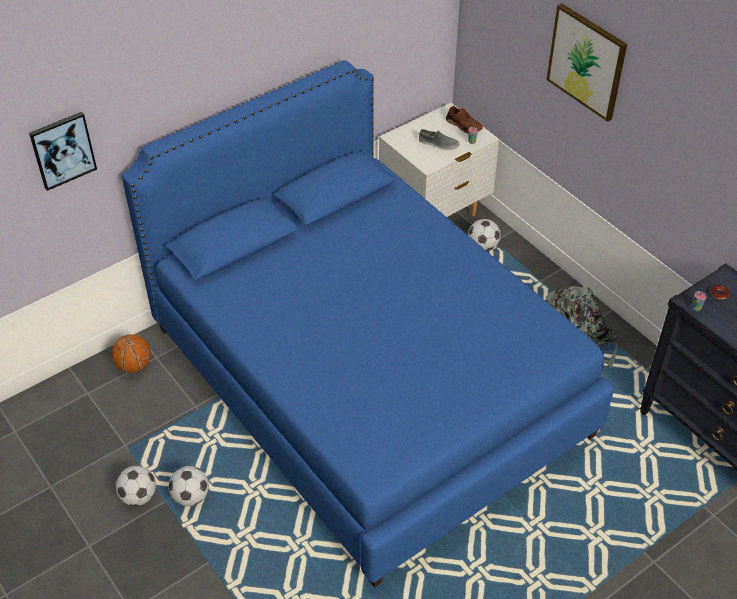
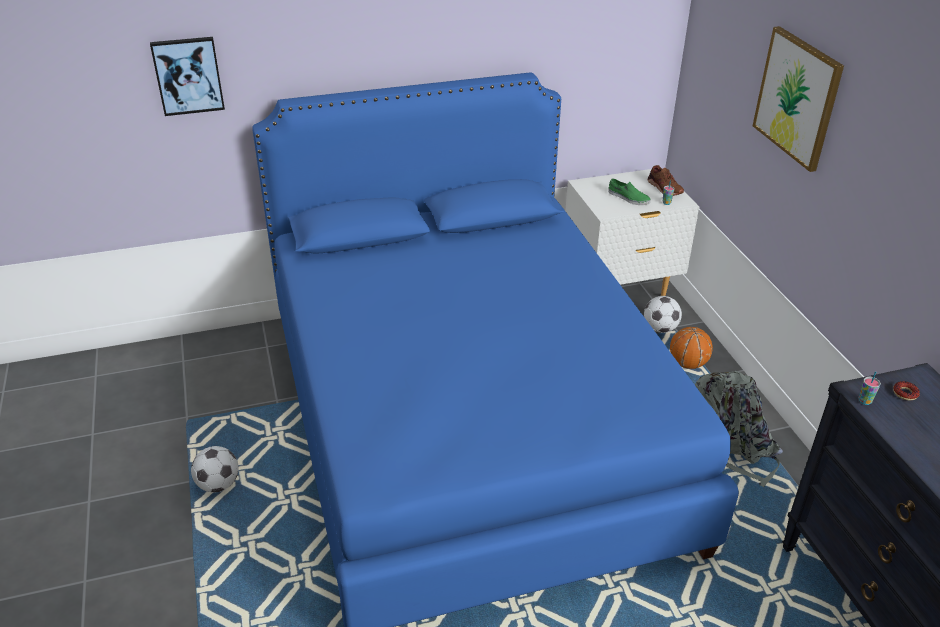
camera: 20 degrees right, 10 degrees down
(134, 366) = (241, 348): basketball -> basketball (687, 364)
(138, 496) = (167, 468): football -> none
(438, 144) = (628, 198): grey shoe -> green shoe

